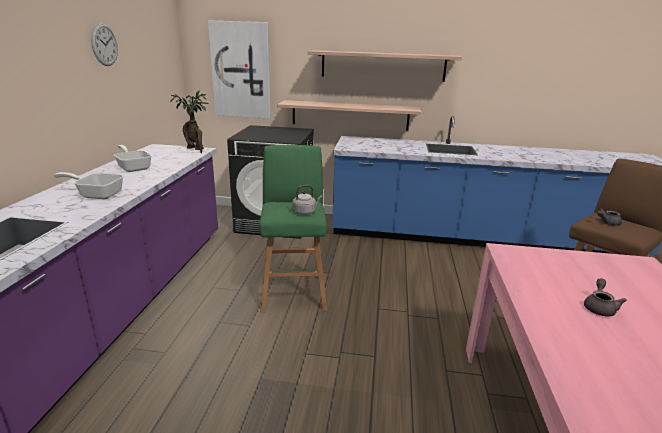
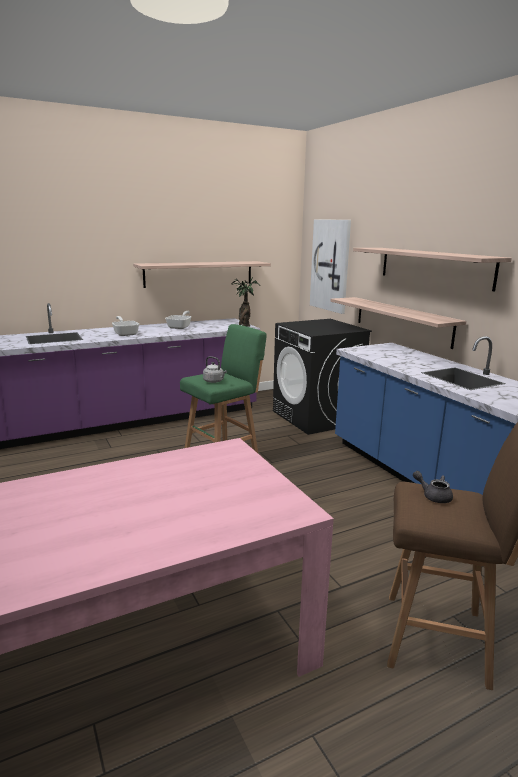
camera: 55 degrees right, 5 degrees down
(104, 44) = (197, 239): wall clock -> none
(113, 93) = (199, 274): none -> shelf
(599, 307) = (157, 490): grey teapot -> none

